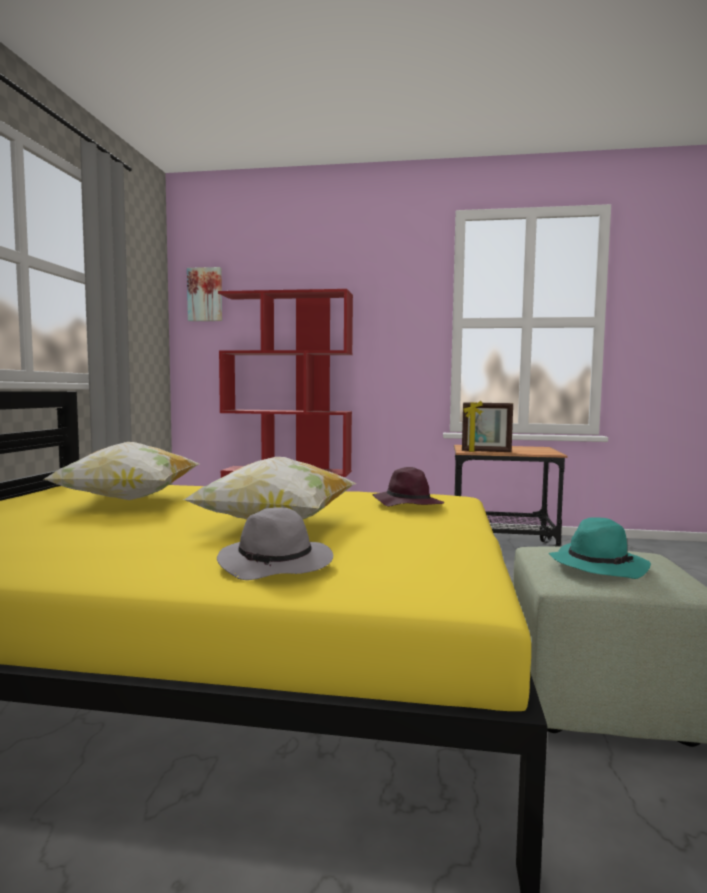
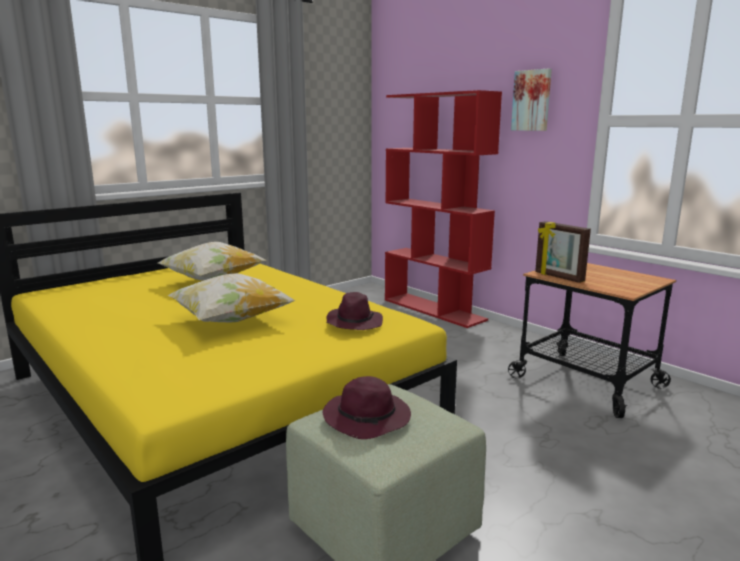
camera: 40 degrees right, 10 degrees up
(205, 294) = (394, 94): picture -> picture (532, 100)
(276, 565) = (149, 352): grey hat -> none
(597, 565) = (368, 418): turquoise hat -> purple hat

